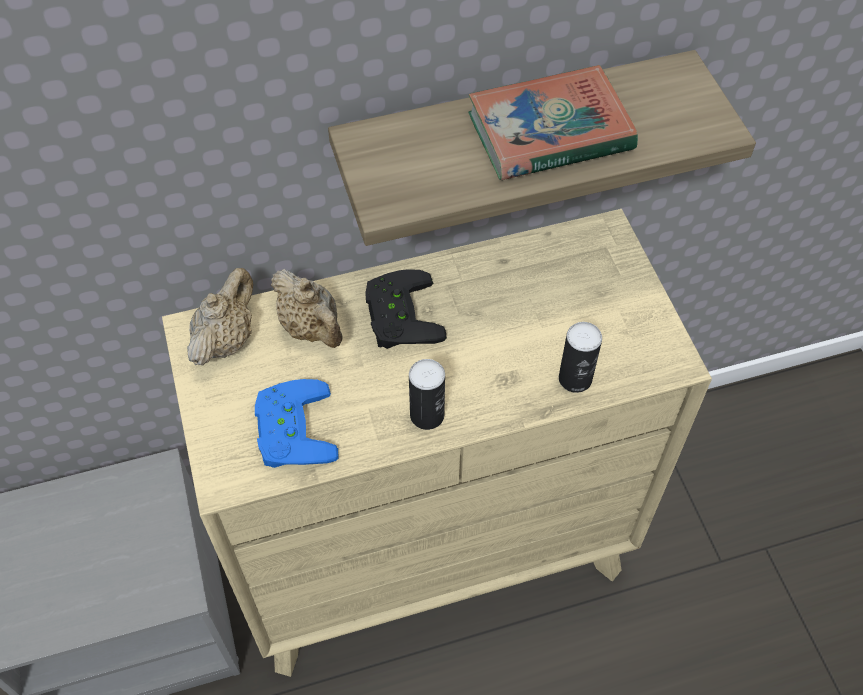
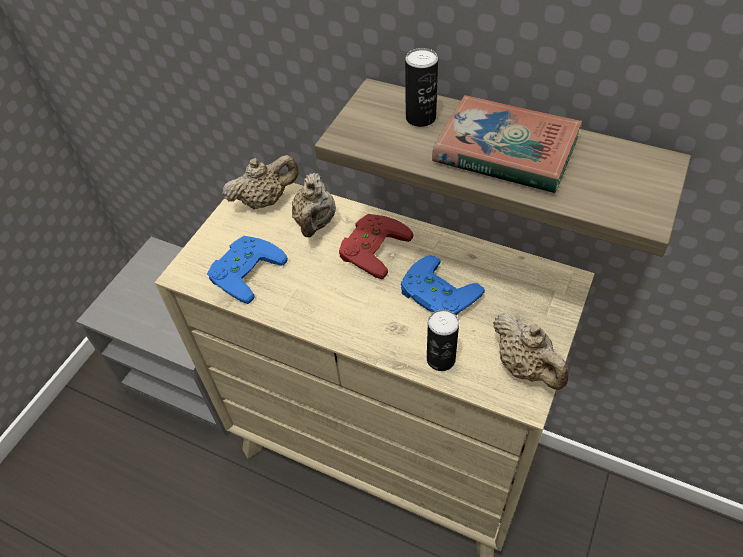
camera: 45 degrees right, 5 degrees down
(397, 315) = (370, 247): black game controller -> red game controller
(427, 415) = (325, 315): can -> can (420, 118)
(510, 322) = (436, 295): none -> blue game controller
(649, 334) = (526, 367): none -> beige teapot

